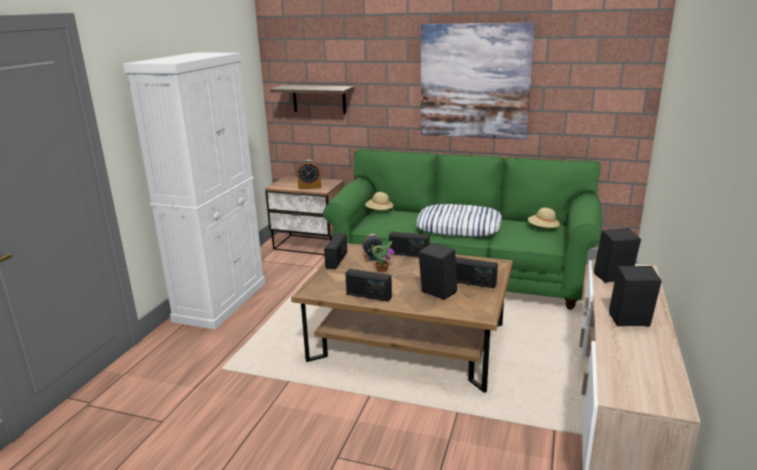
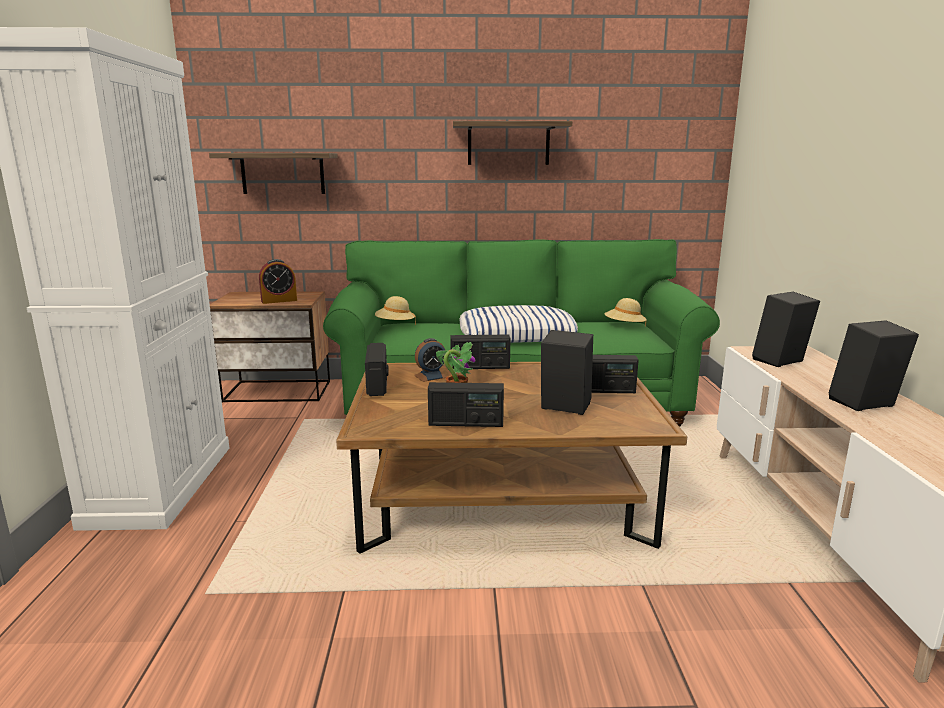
camera: 20 degrees left, 5 degrees down
(474, 81) = (508, 144): picture -> shelf

